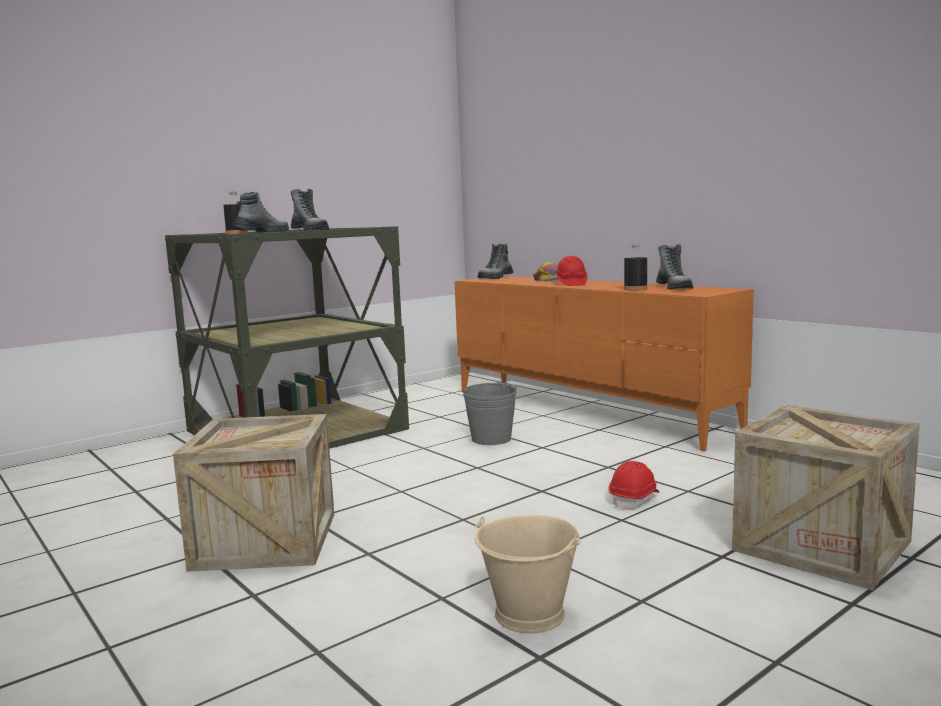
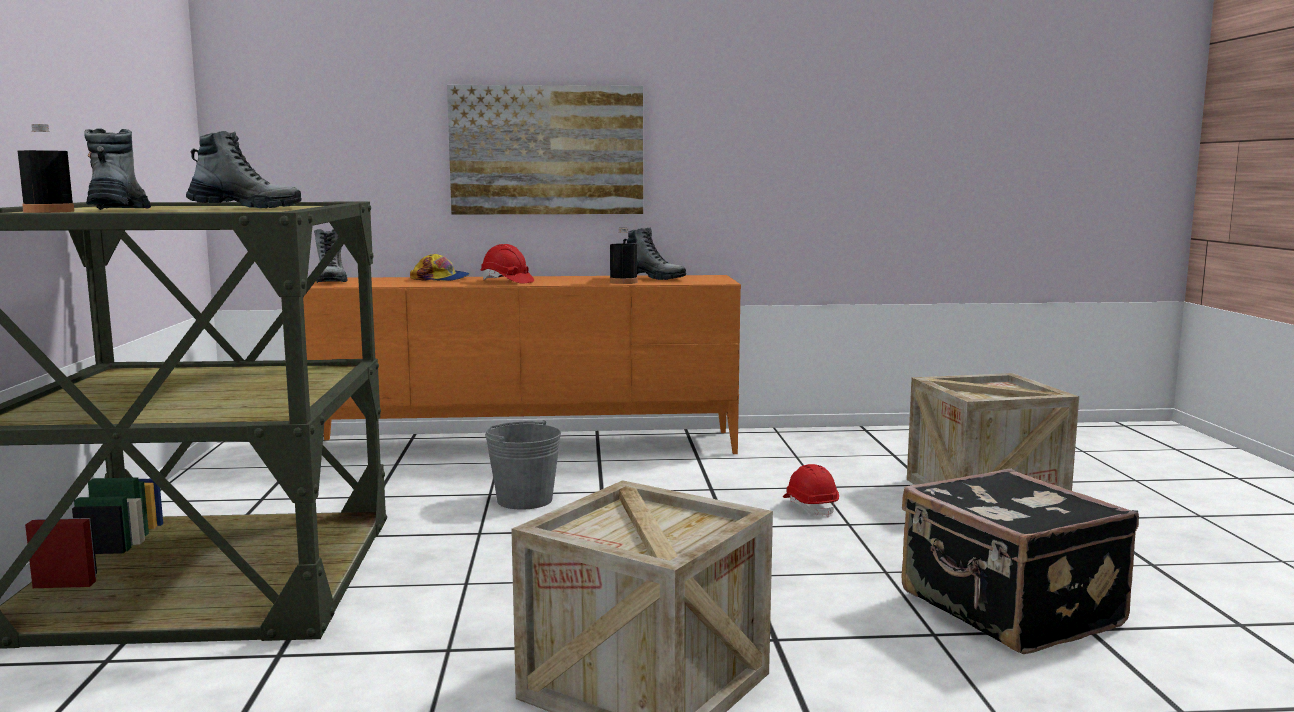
camera: 55 degrees left, 0 degrees up
(530, 615) = (1008, 610): beige bucket -> black suitcase
(627, 182) = (546, 150): none -> picture

